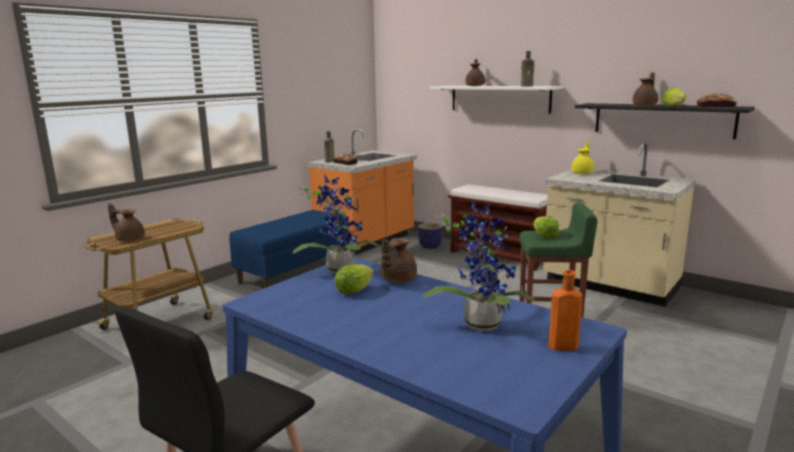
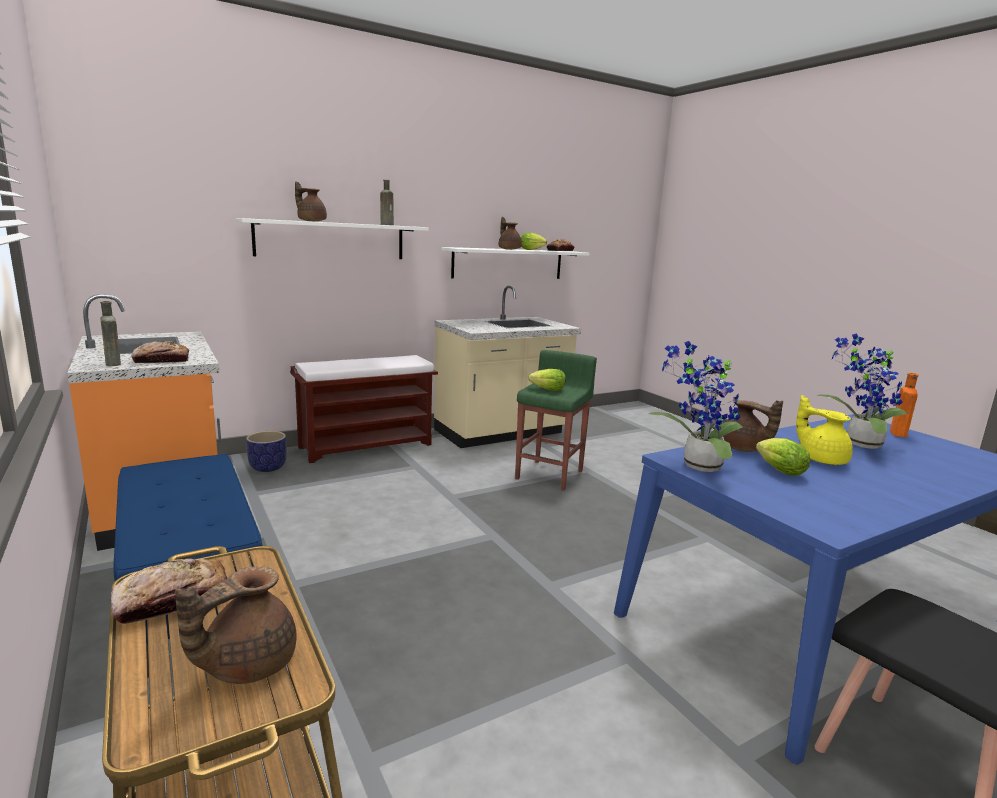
camera: 70 degrees left, 0 degrees up
(162, 225) = (172, 600): none -> bread
(582, 173) = (464, 323): yellow teapot -> yellow teapot (821, 459)
(662, 120) = (508, 263): black shelf -> white shelf

